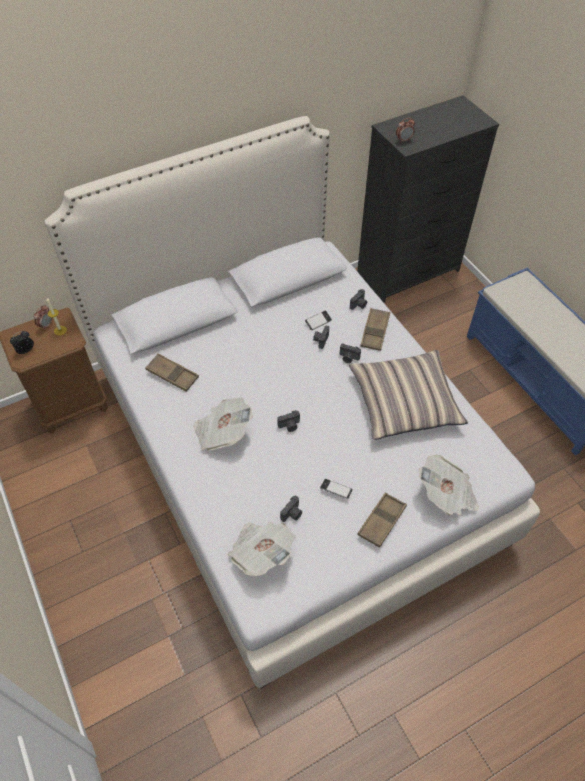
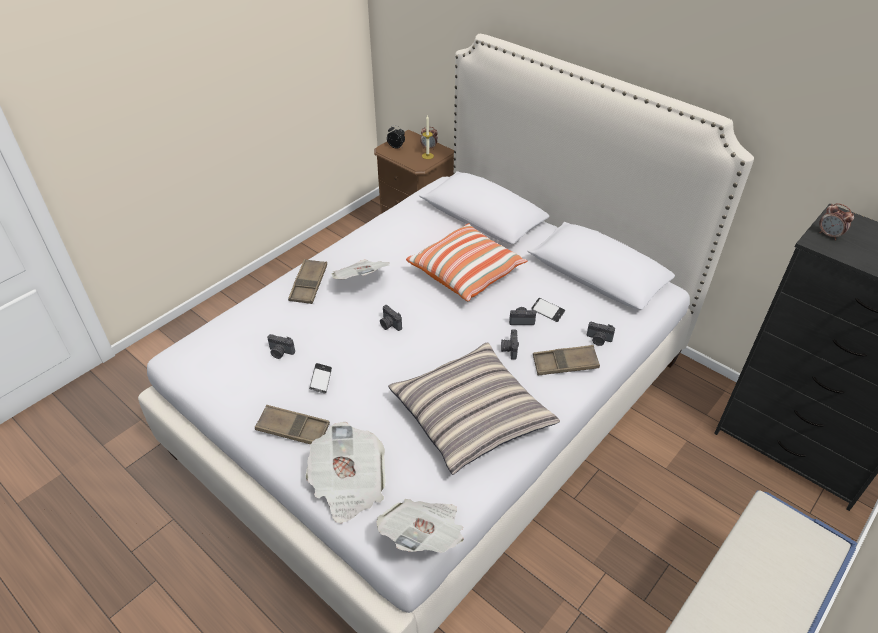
camera: 70 degrees right, 10 degrees down
(172, 375) = (414, 231): brown tray -> brown tray (309, 285)
(248, 356) = (466, 272): none -> pillow
(261, 552) = (233, 342): newspaper -> newspaper (424, 536)

